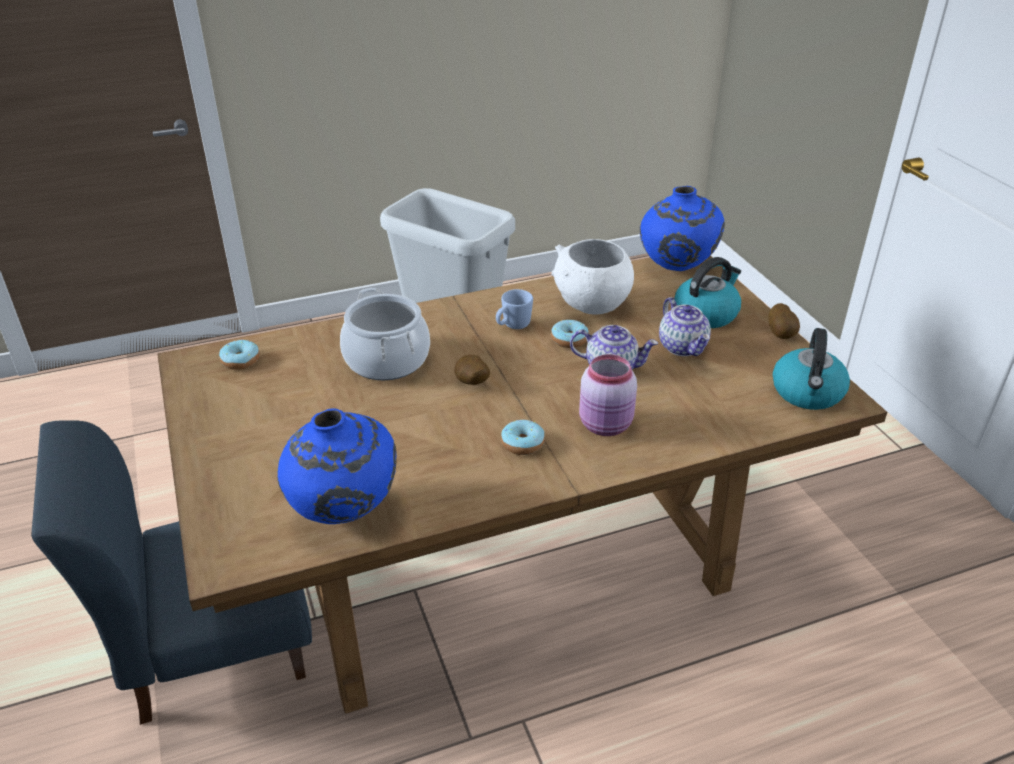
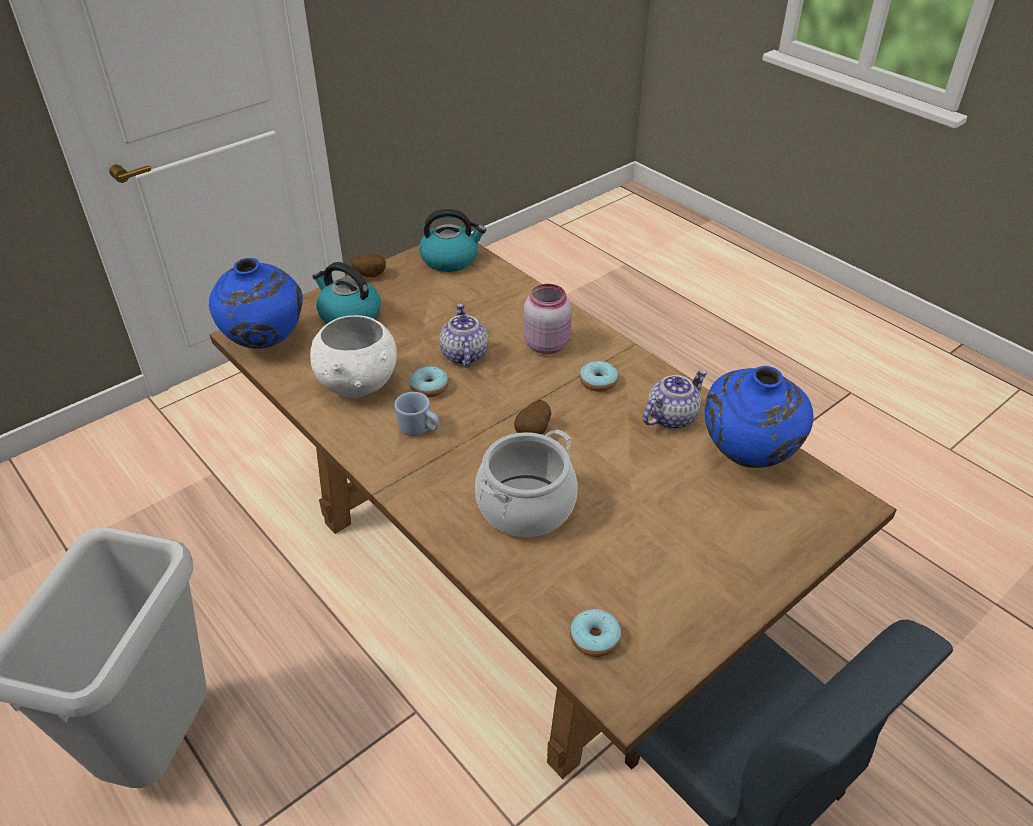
camera: 110 degrees left, 5 degrees up
(683, 347) = (412, 321): teapot -> teapot (671, 416)

